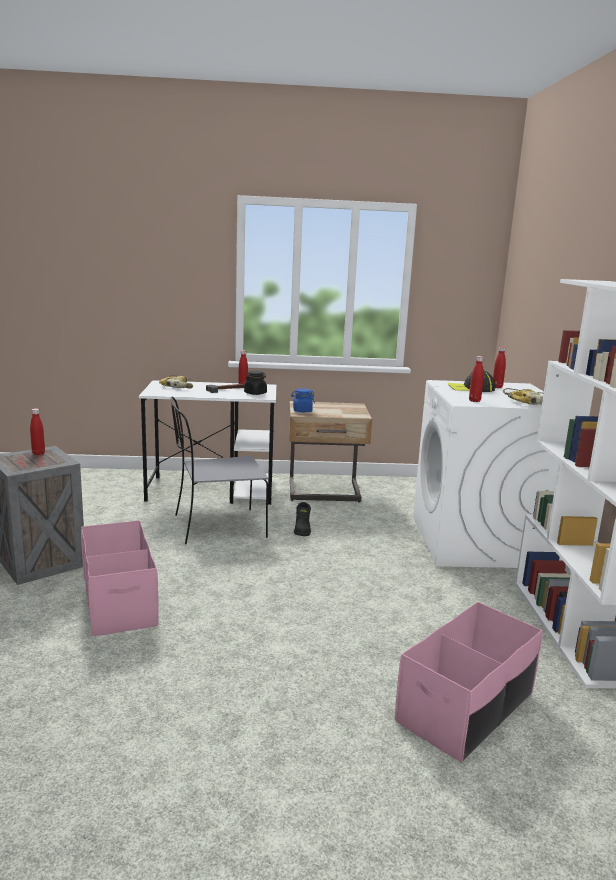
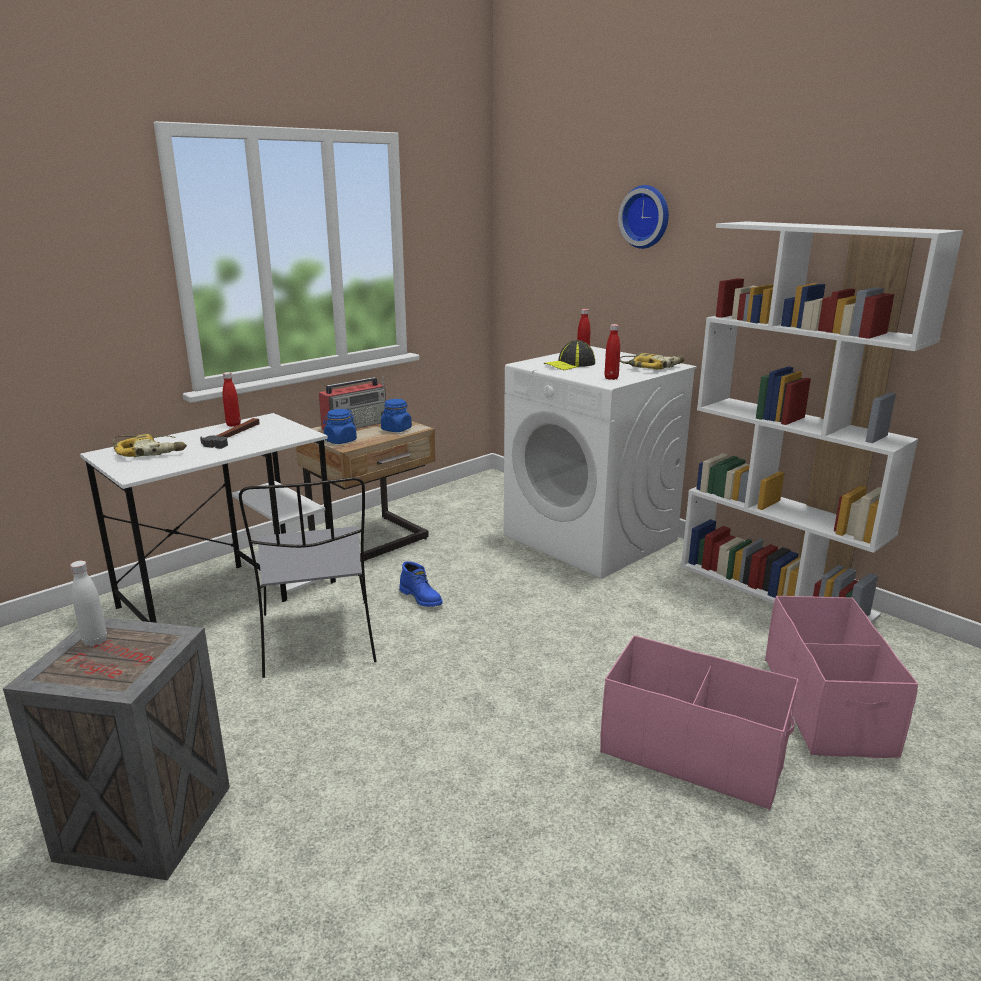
camera: 40 degrees left, 5 degrees up
(38, 453) = (95, 641): red bottle -> white bottle
(119, 601) = (361, 806): pink storage box -> pink storage box (692, 752)
(217, 527) = (318, 640): grey chair -> grey chair turned 45 degrees counterclockwise
(255, 393) = (280, 432): black jar -> none
(302, 530) = (421, 598): black boot -> blue boot
(329, 406) = (356, 425): none -> radio
(347, 413) = (396, 429): none -> blue jar
(569, 275) = (646, 217): none -> wall clock

